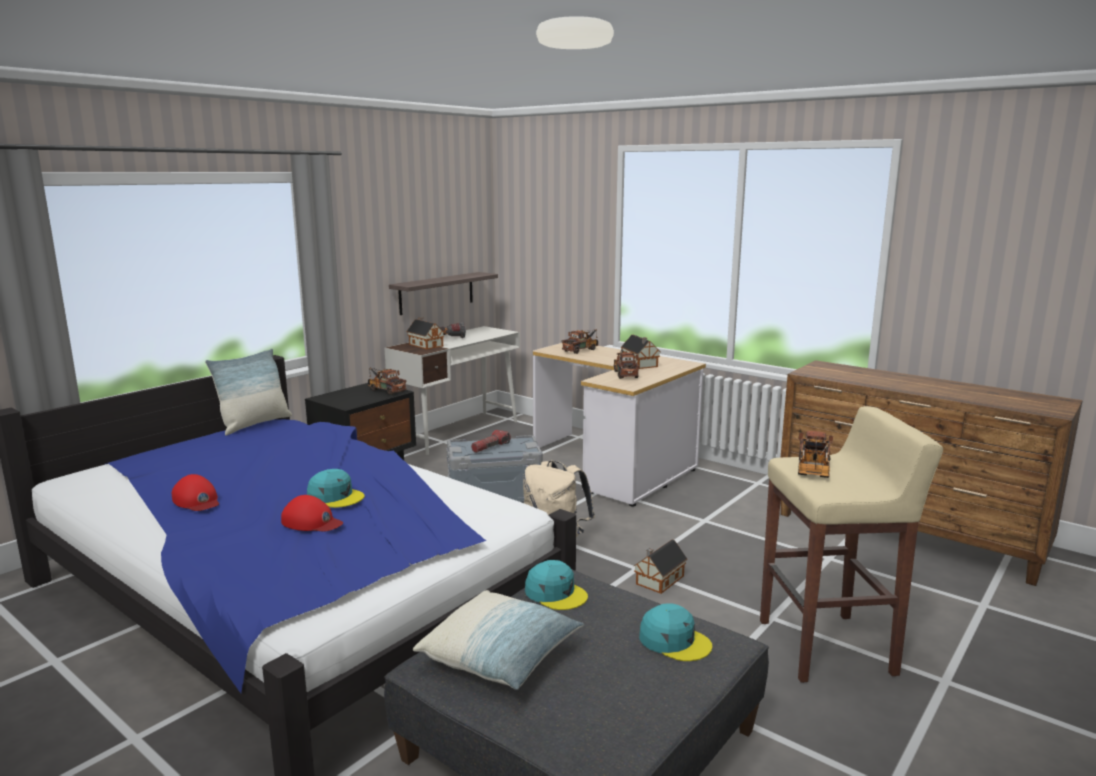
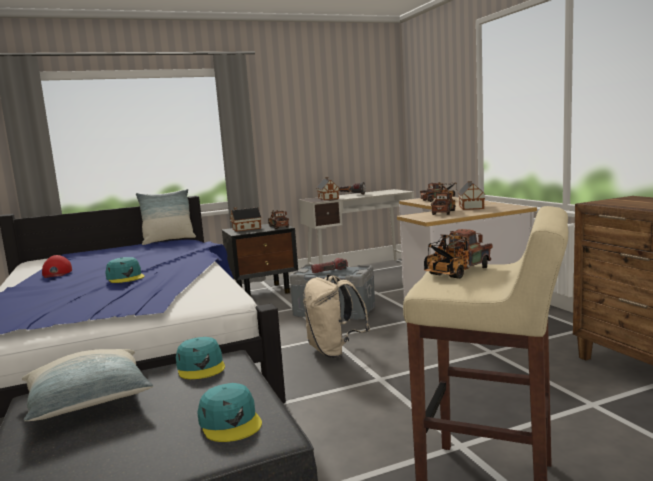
camera: 30 degrees right, 5 degrees down
(312, 522) = (84, 289): red cap -> none
(436, 293) = (347, 160): shelf -> none
(658, 580) = (387, 392): toy house -> toy house (245, 229)

